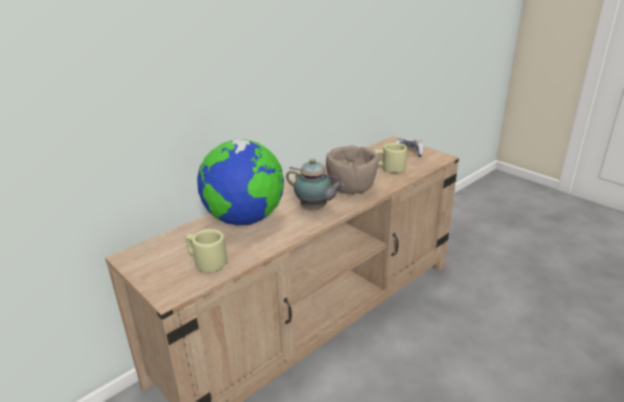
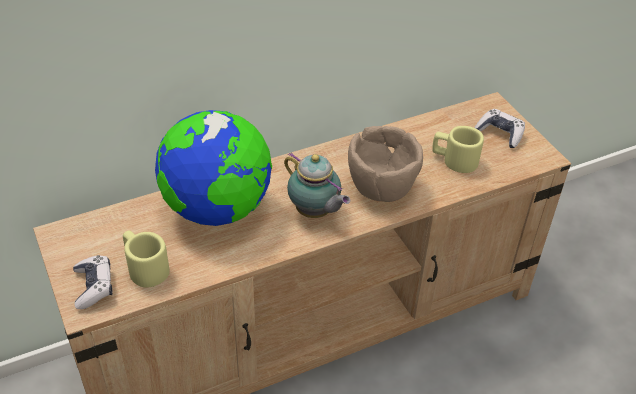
camera: 15 degrees right, 15 degrees up
(170, 280) = (94, 287): none -> game controller

